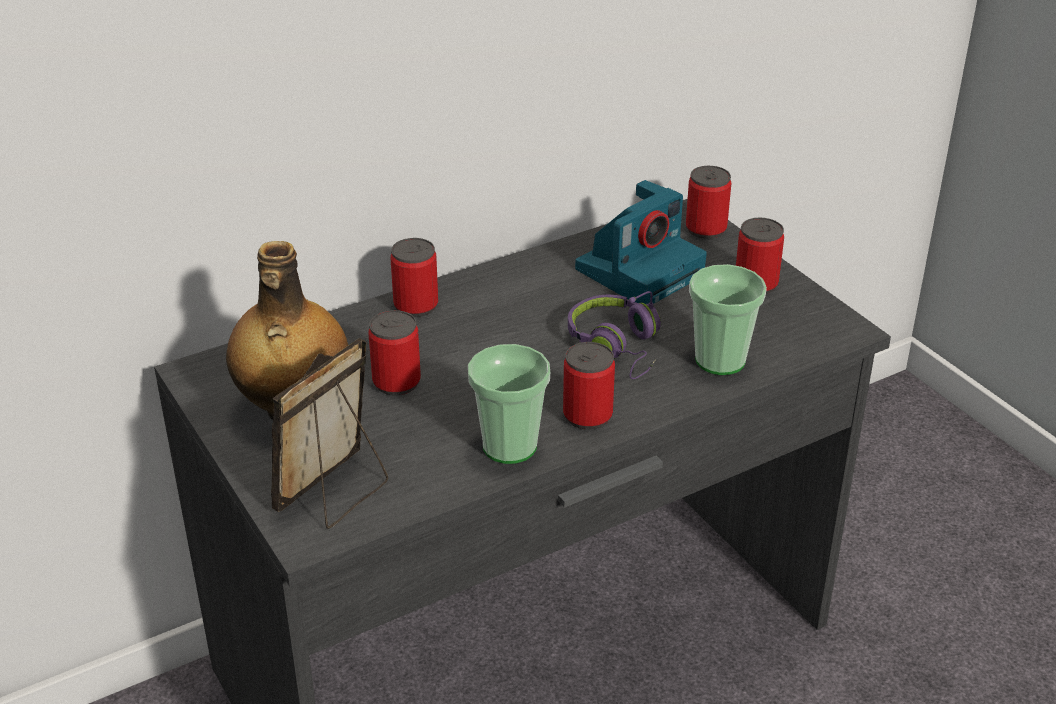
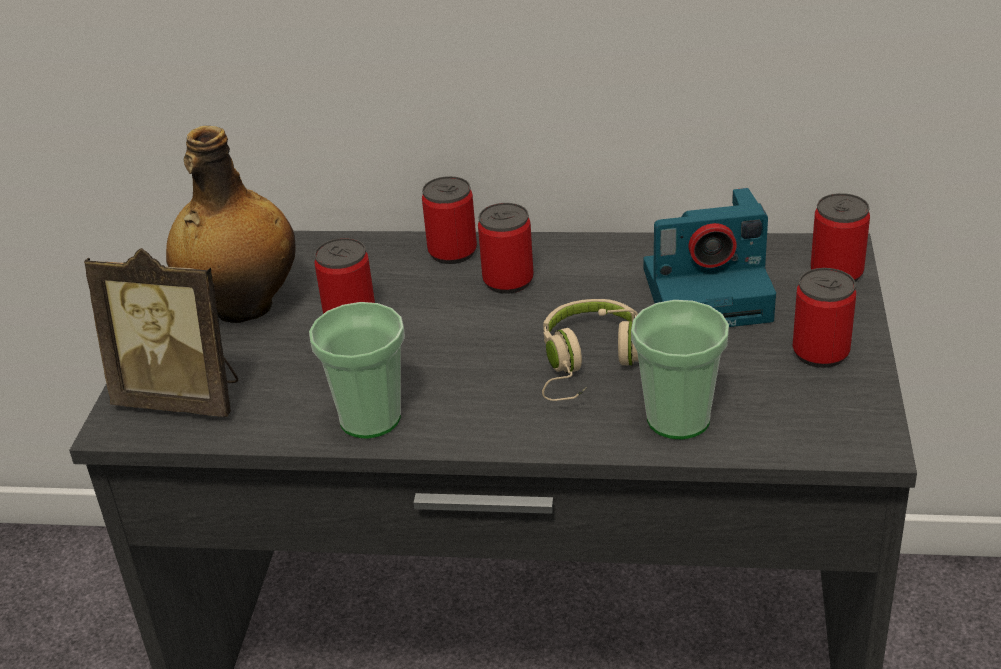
camera: 40 degrees right, 0 degrees up
(336, 494) = (183, 397): picture frame -> picture frame turned 150 degrees counterclockwise
(587, 415) = (475, 420): can -> can (508, 281)
(618, 347) = (590, 363): purple headphones -> beige headphones

